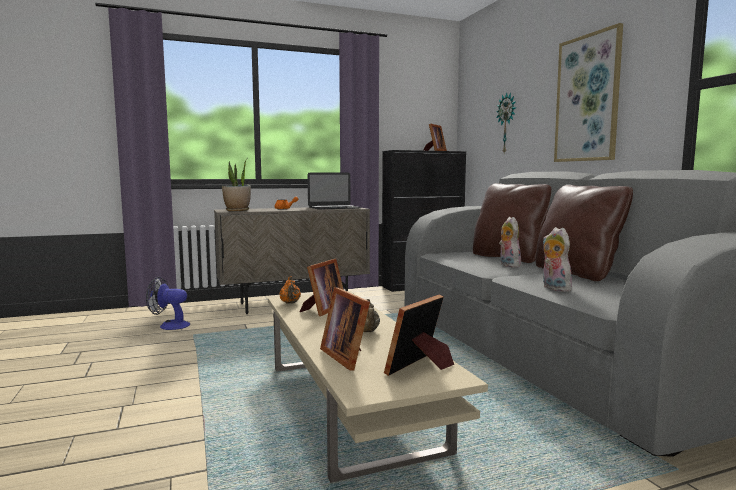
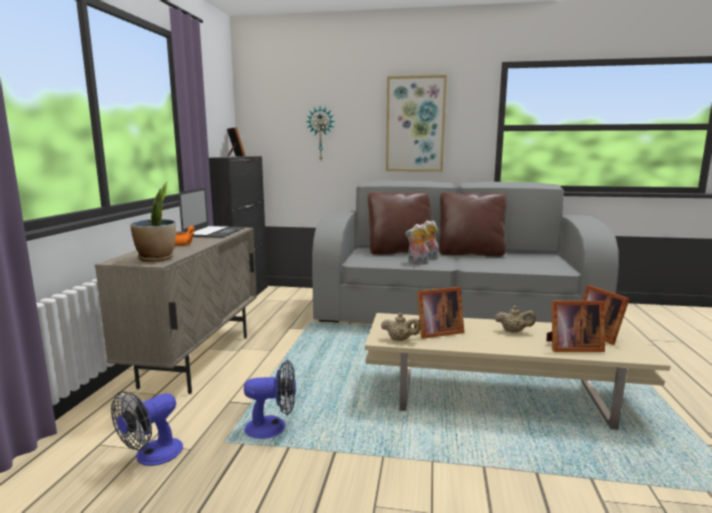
camera: 60 degrees left, 5 degrees up
(219, 341) = (273, 427): none -> fan
(290, 303) = (400, 339): orange teapot -> beige teapot
(323, 309) = (436, 332): picture frame -> picture frame turned 105 degrees clockwise
(554, 288) = (510, 266): plush toy -> plush toy (417, 263)

